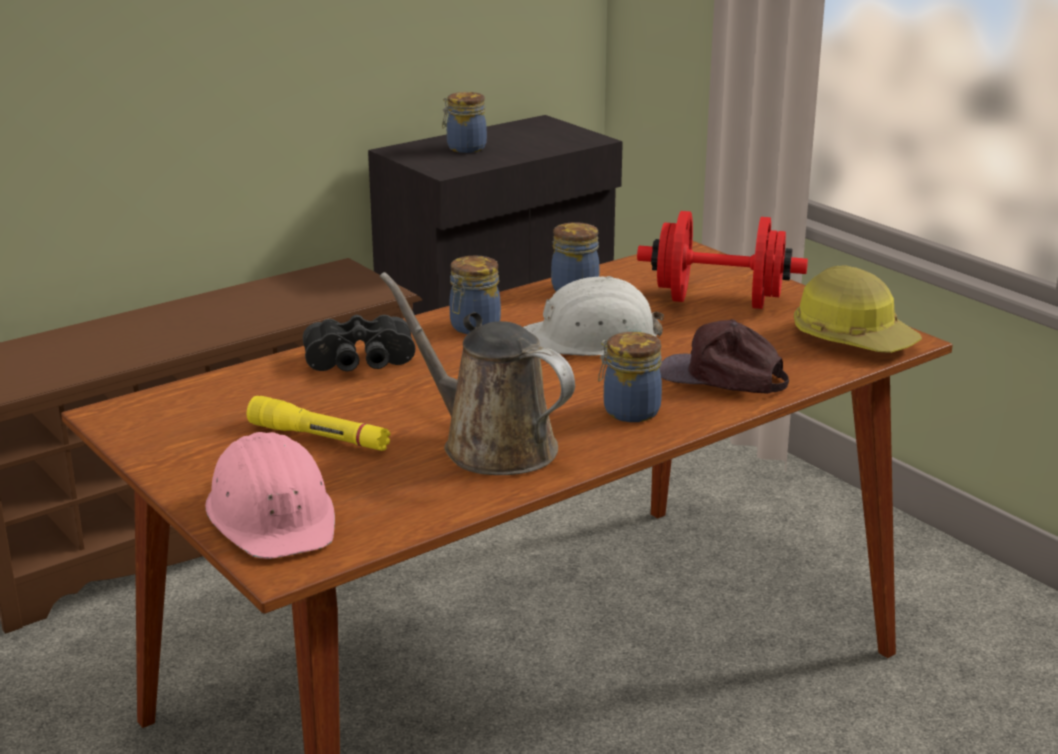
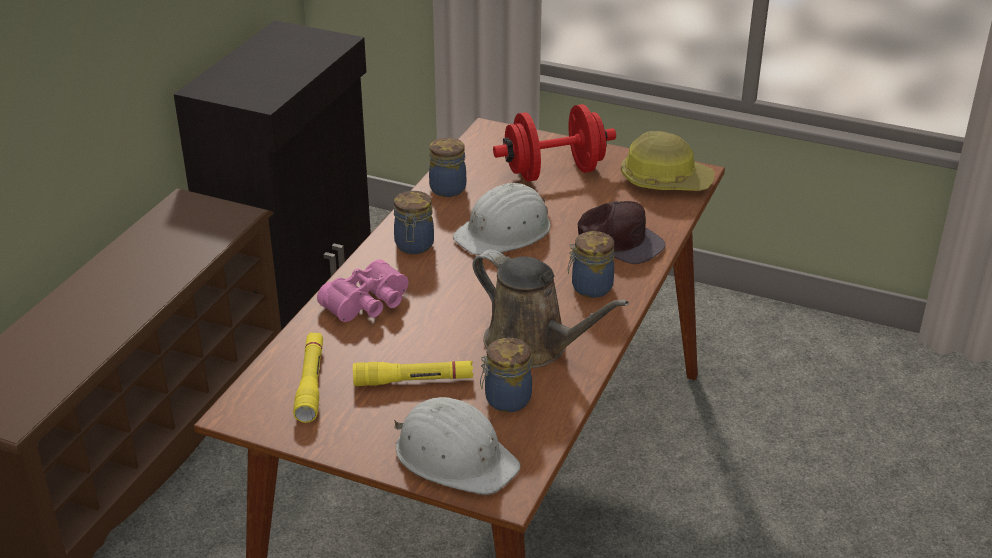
camera: 30 degrees left, 10 degrees up
(214, 410) = (311, 383): none -> yellow flashlight
(273, 515) = (455, 456): pink hard hat -> white hard hat
(360, 363) = (369, 305): black binoculars -> pink binoculars
(464, 148) = (251, 73): jar -> jar (505, 400)
(490, 445) = (532, 346): brown watering can -> brown watering can turned 150 degrees counterclockwise
(722, 378) = (619, 240): brown cap -> brown cap turned 135 degrees counterclockwise

